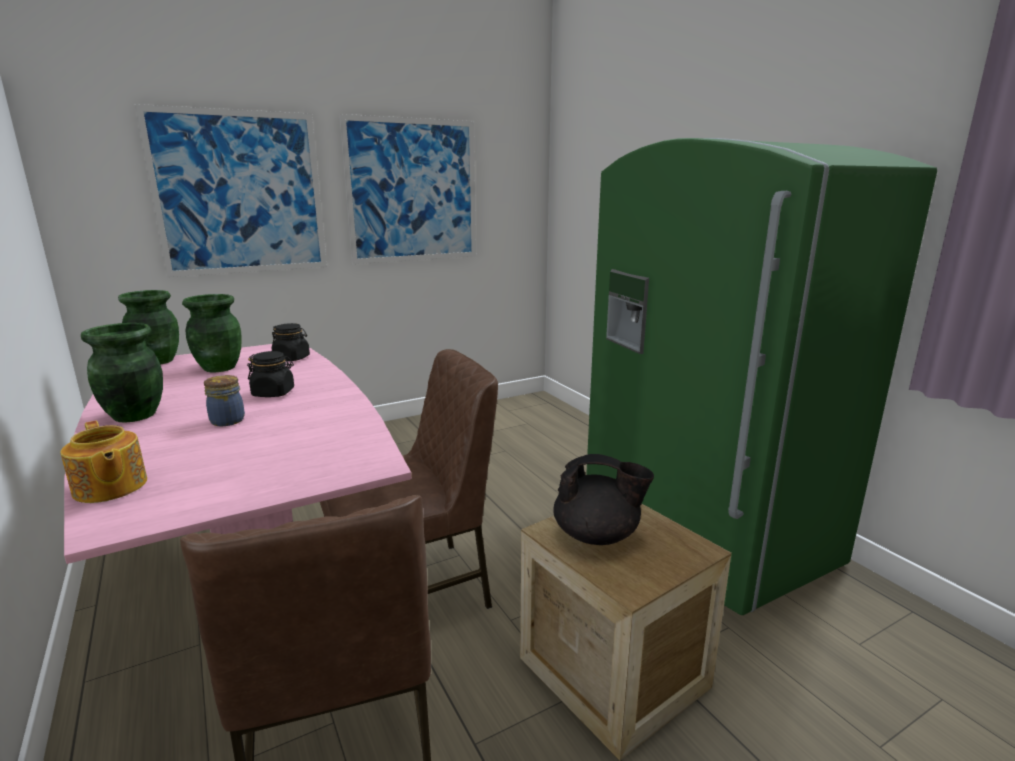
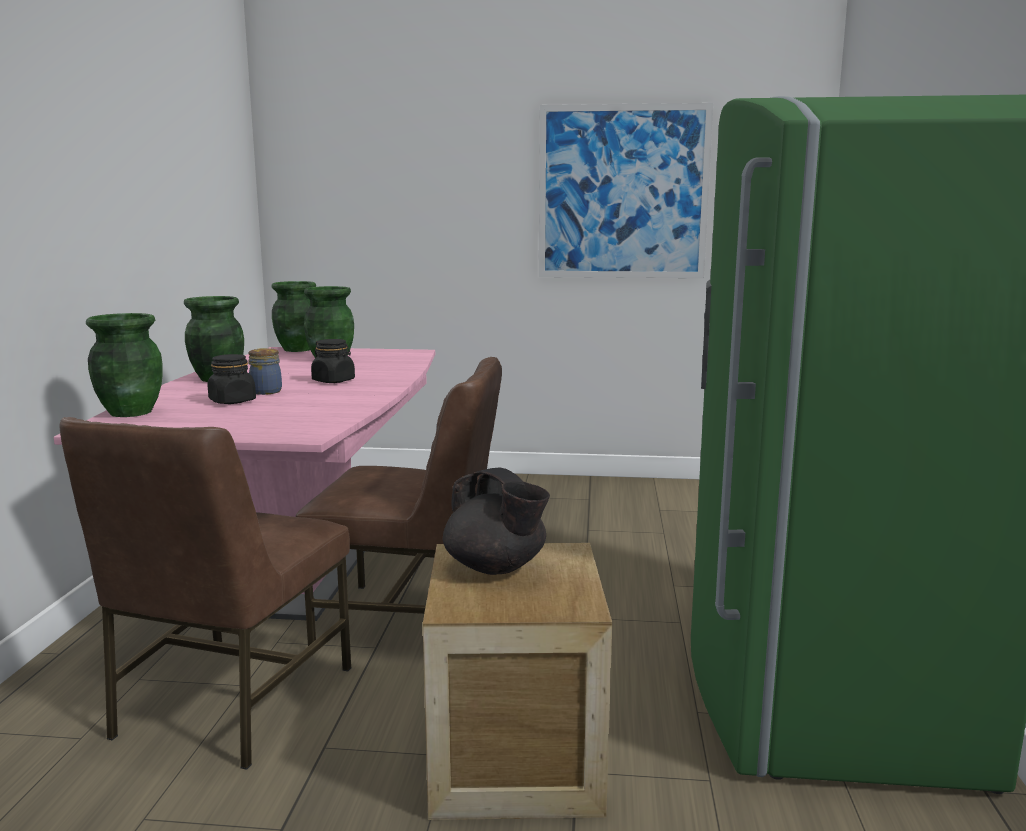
camera: 35 degrees right, 5 degrees down
(109, 487) = (130, 412): teapot -> green vase
(240, 193) = (428, 194): picture -> none
(292, 358) = (399, 361): black jar -> black jar (232, 401)

